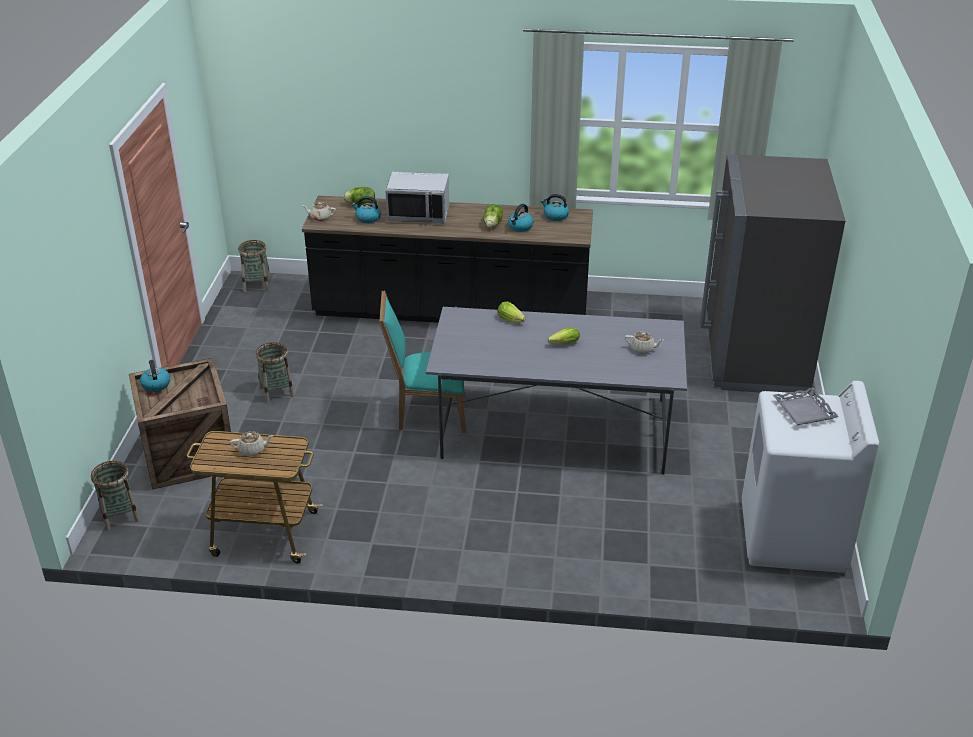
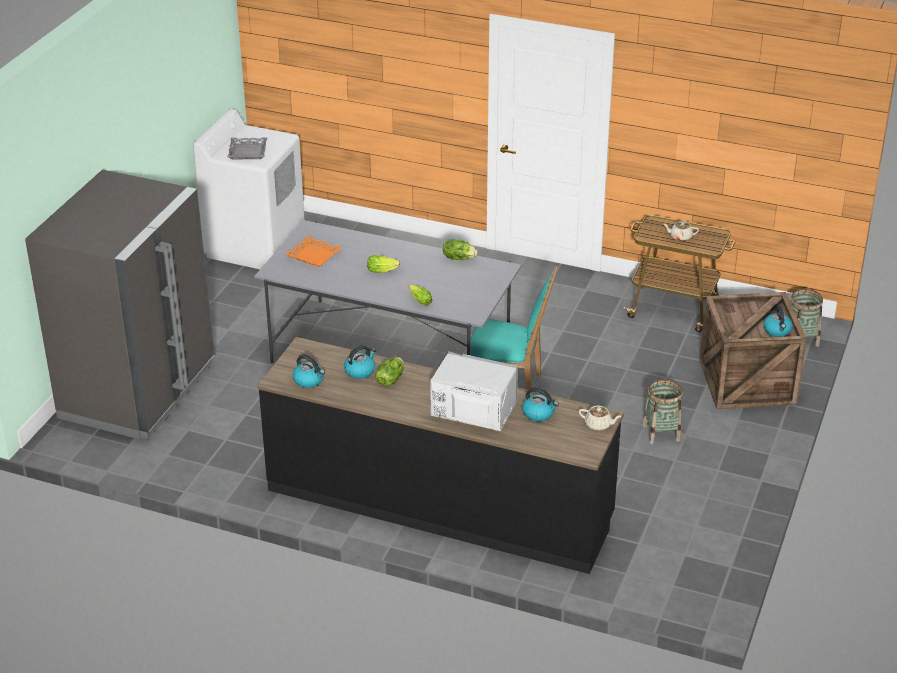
camera: 165 degrees left, 0 degrees up
(257, 285) = (686, 596): basket -> none
(361, 204) = (542, 439): lettuce -> lettuce (458, 258)
(642, 349) = (314, 255): beige teapot -> orange tray

